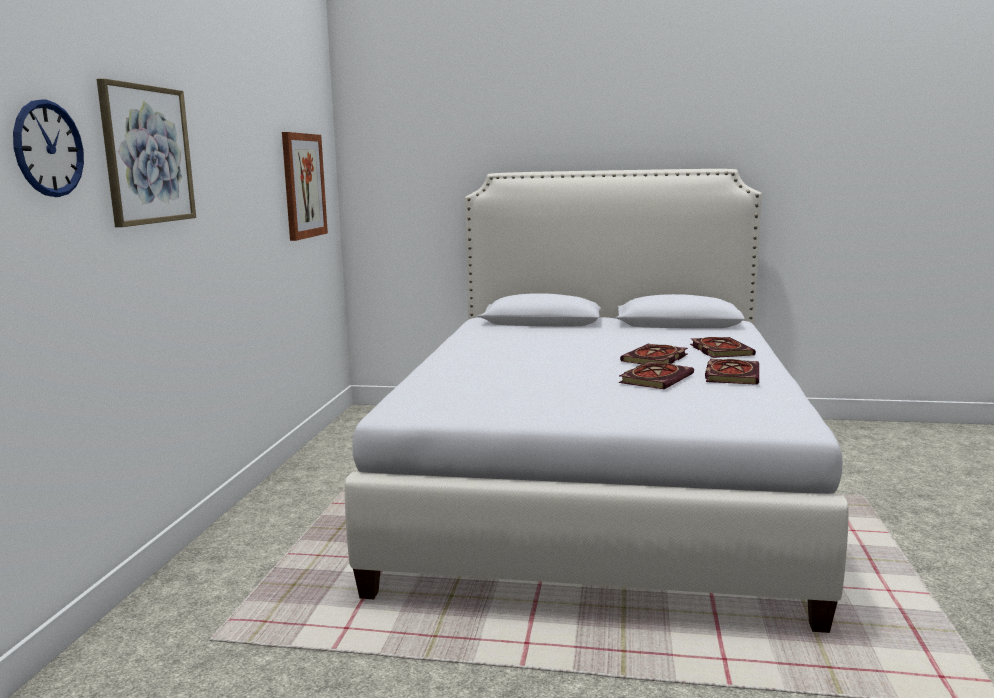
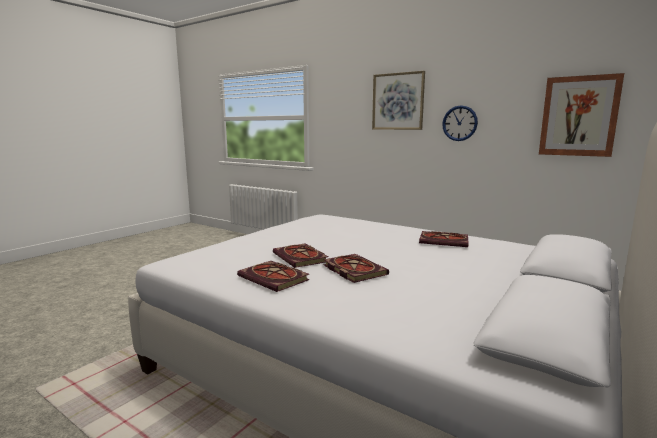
camera: 115 degrees right, 0 degrees up
(48, 148) = (349, 102): wall clock -> wall clock (459, 123)
(719, 350) = (360, 302): book -> book (445, 241)

